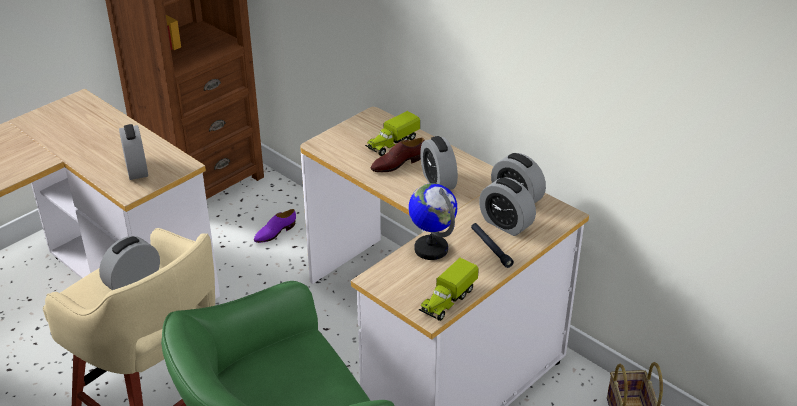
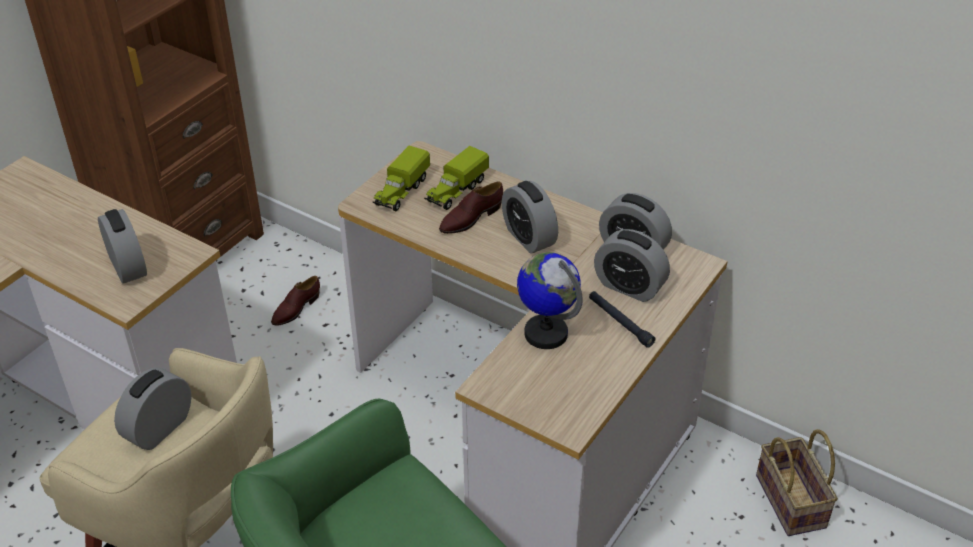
camera: 10 degrees left, 5 degrees up
(275, 232) = (296, 309): purple shoe -> brown shoe
(447, 301) = (586, 404): toy truck -> toy truck (401, 192)

